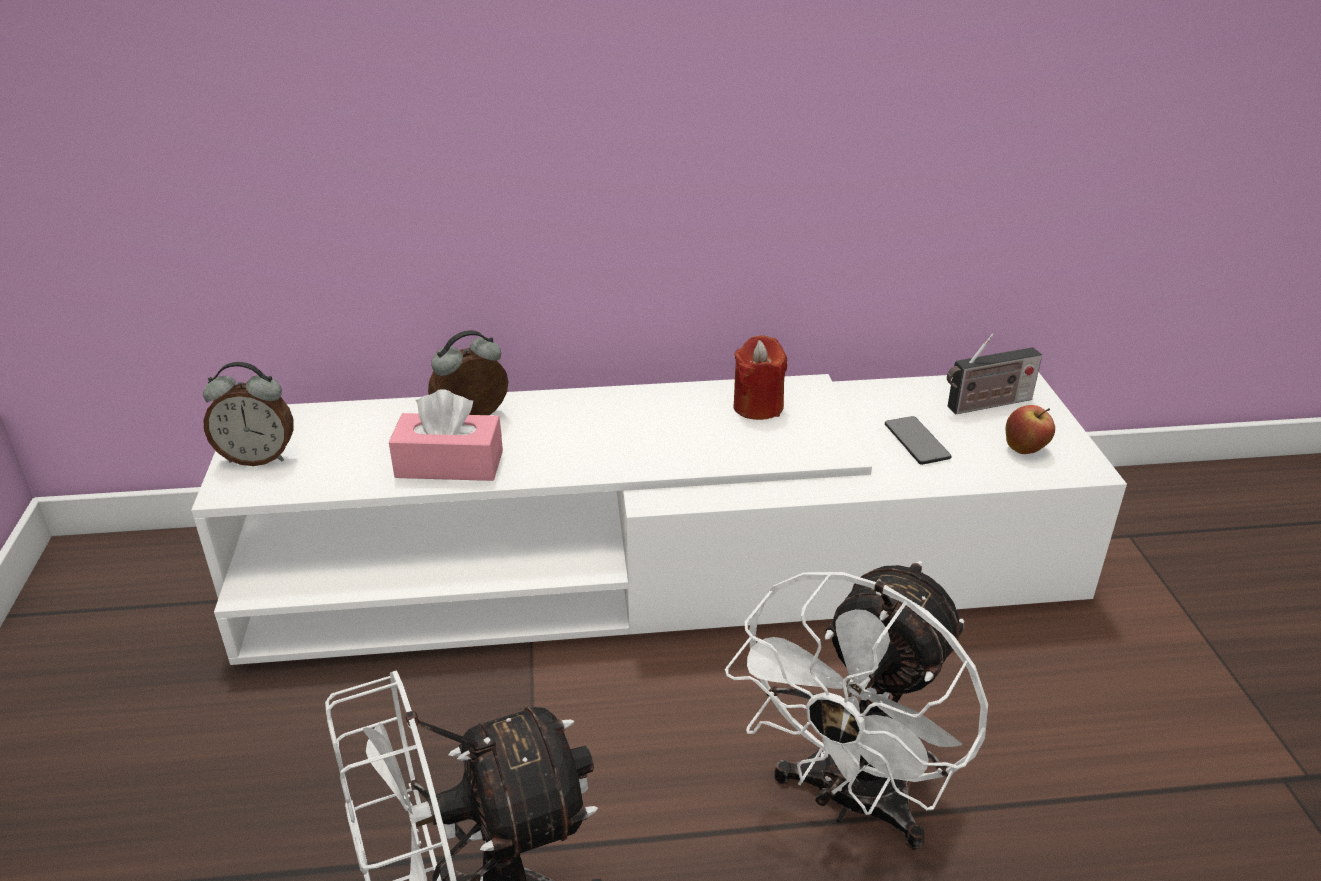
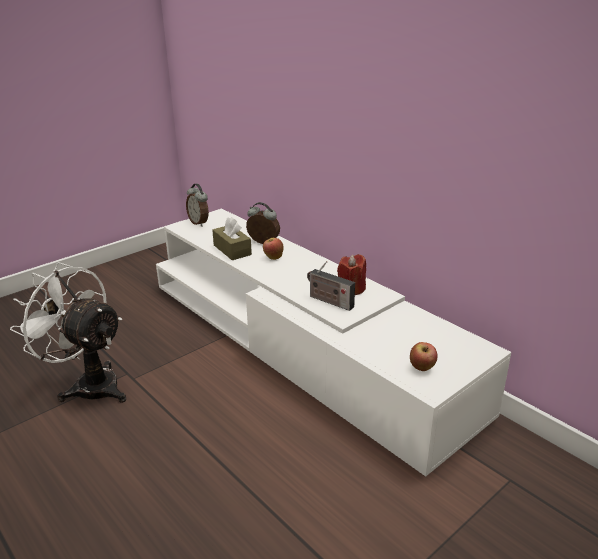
camera: 55 degrees right, 5 degrees down
(449, 464) = (232, 250): pink tissue box -> brown tissue box
(547, 433) = (273, 257): none -> apple
(850, 801) = (214, 443): white fan -> none
(916, 441) = (385, 336): phone -> none
(986, 405) = (448, 346): radio -> radio (329, 301)

